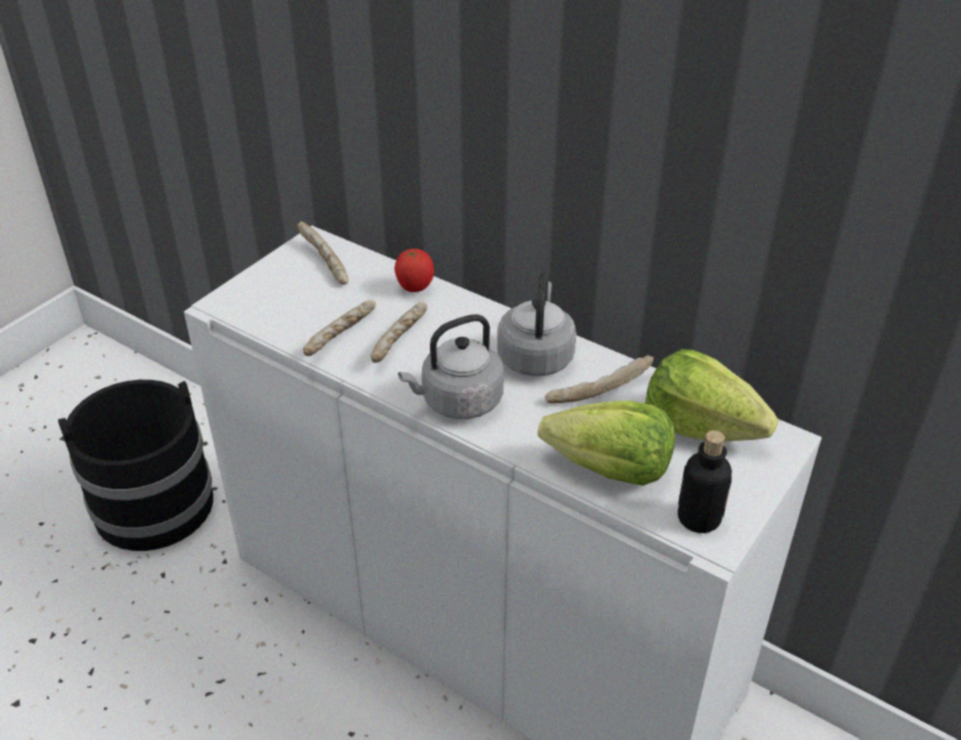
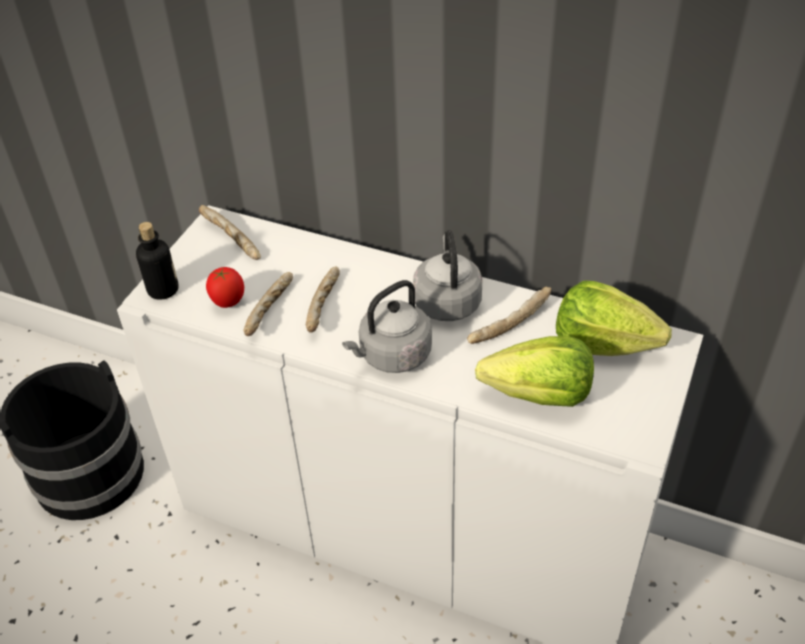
camera: 10 degrees left, 5 degrees up
(414, 288) = (321, 253): tomato -> tomato (228, 302)
(699, 518) = (624, 426): bottle -> bottle (163, 289)

